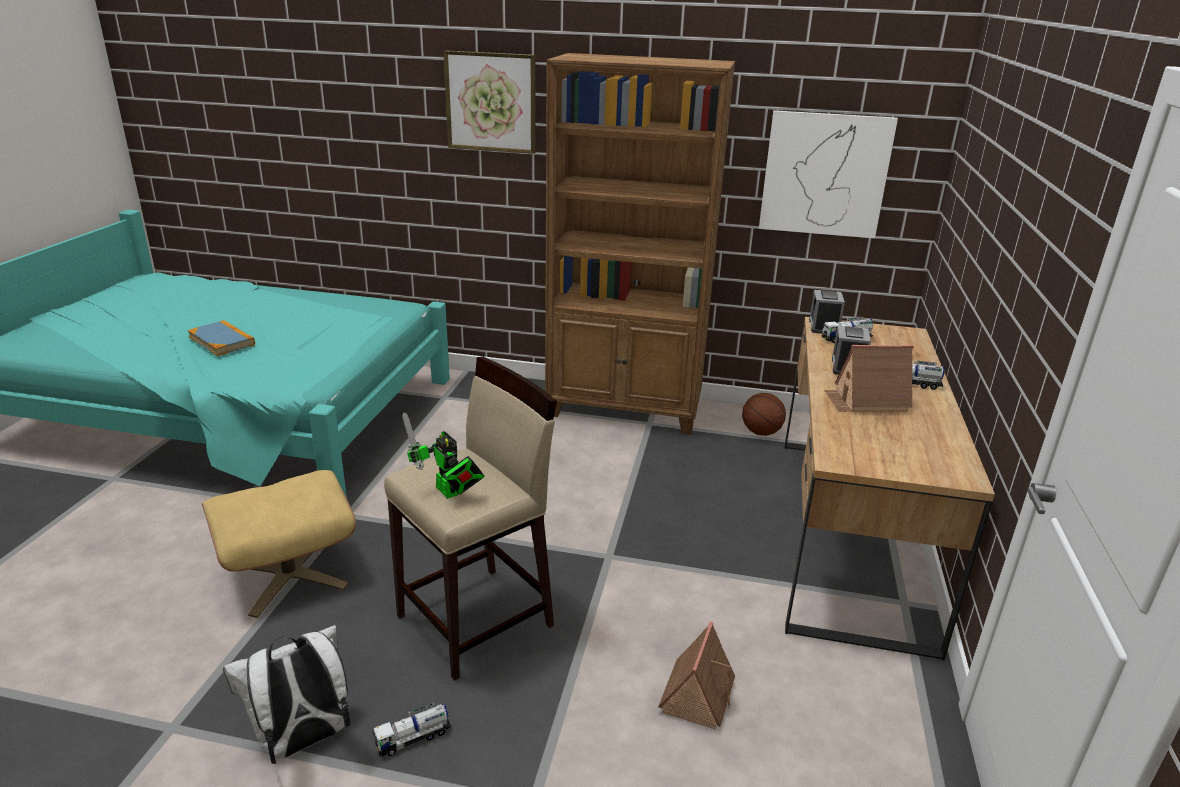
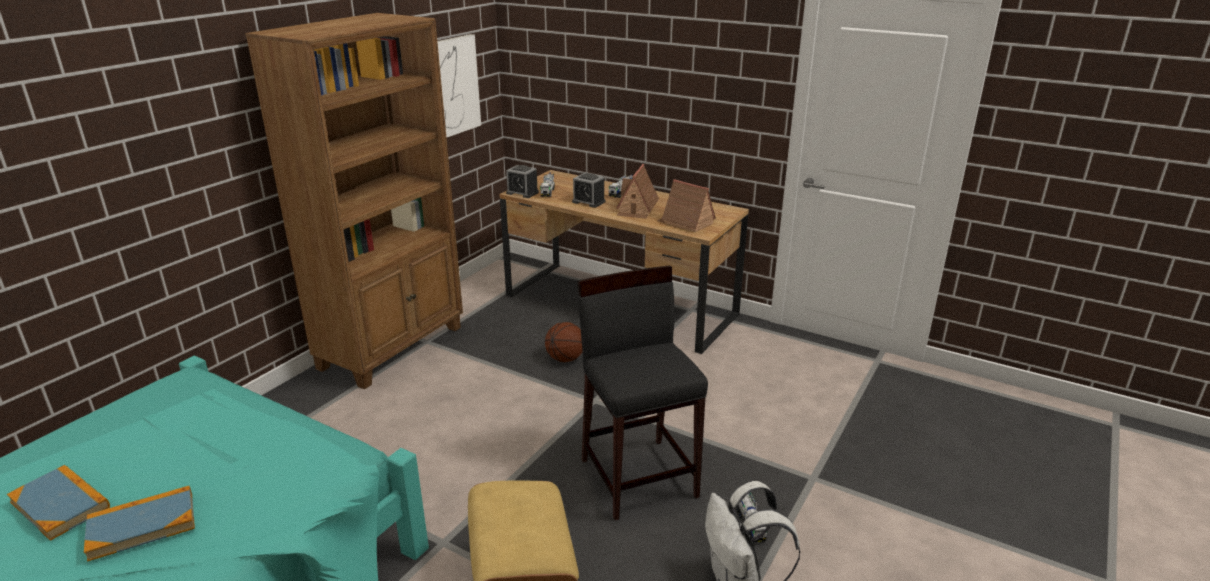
camera: 70 degrees left, 0 degrees up
(246, 315) = (60, 505): none -> book
(449, 493) = (663, 369): toy robot -> none
(477, 620) = (639, 476): beige stool -> black stool
(491, 102) = (170, 107): picture -> none
(698, 693) = (741, 397): toy house -> toy house (685, 222)
(761, 432) = (483, 299): basketball -> basketball (565, 358)

